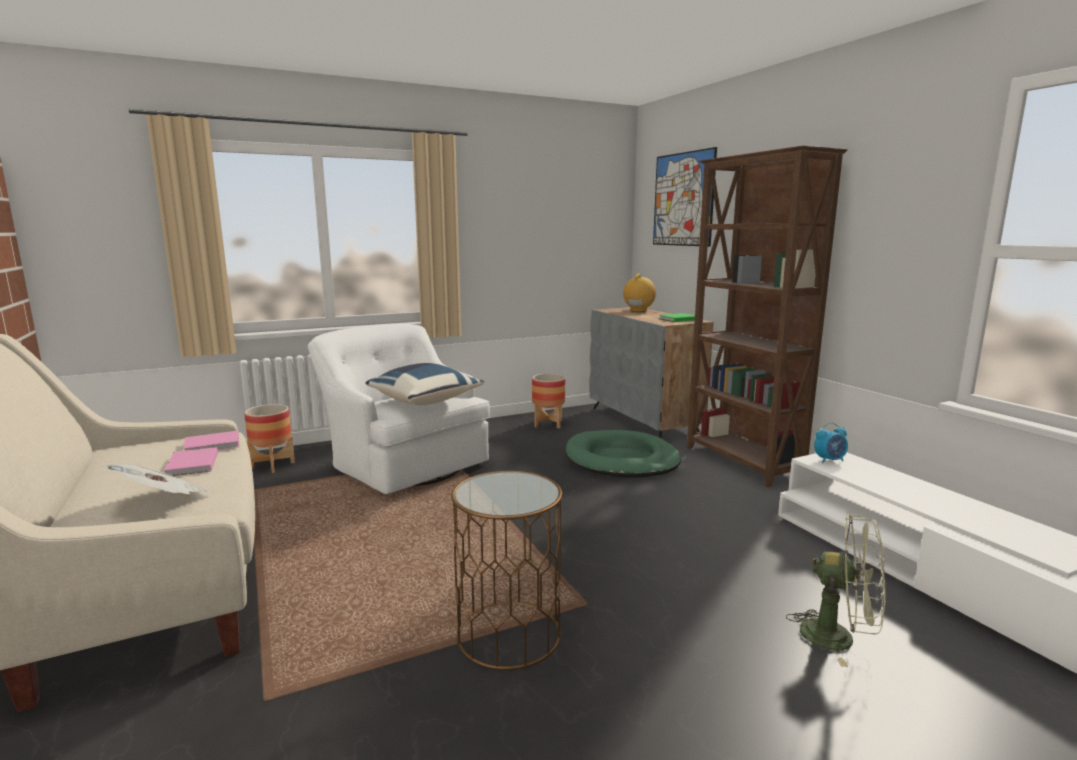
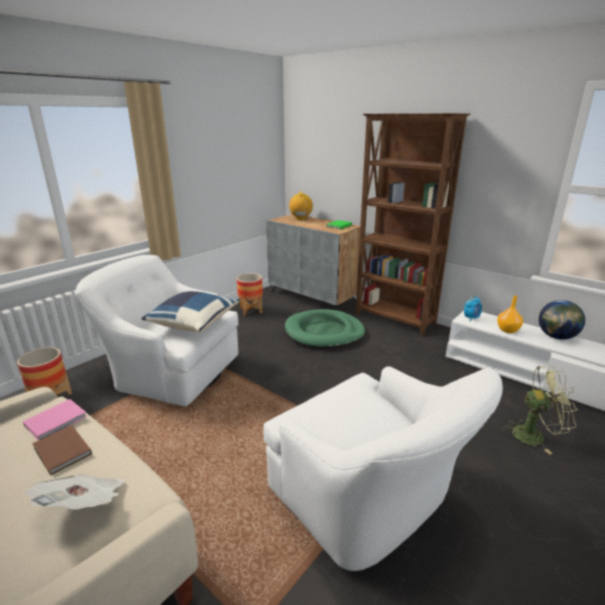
camera: 25 degrees left, 10 degrees up
(191, 465) = (62, 452): pink book -> brown book
(508, 634) = (370, 500): brown side table -> white armchair
(683, 199) = (331, 136): picture -> none
(879, 483) = (508, 330): none -> orange vase
(964, 505) = (556, 337): none -> globe

